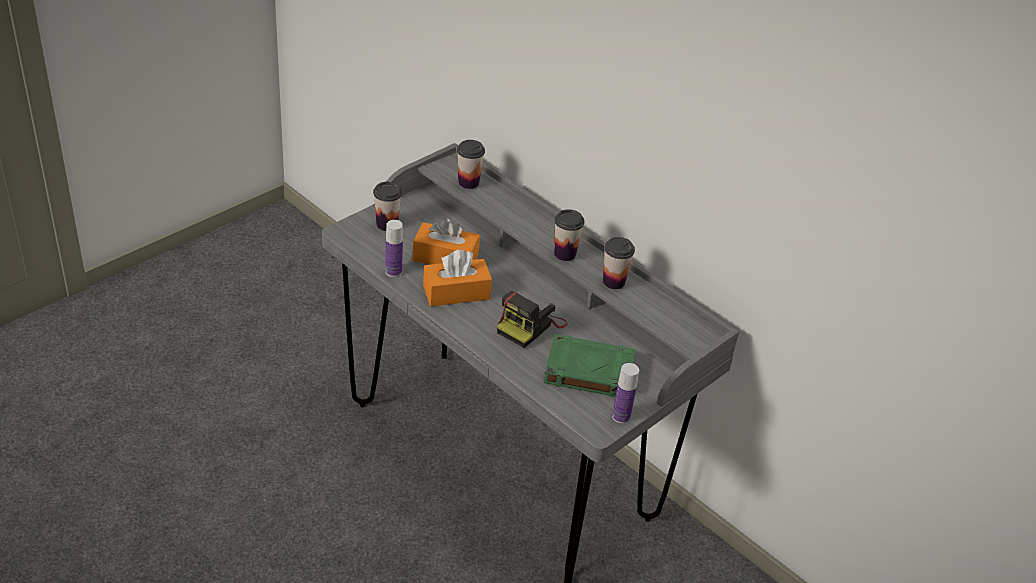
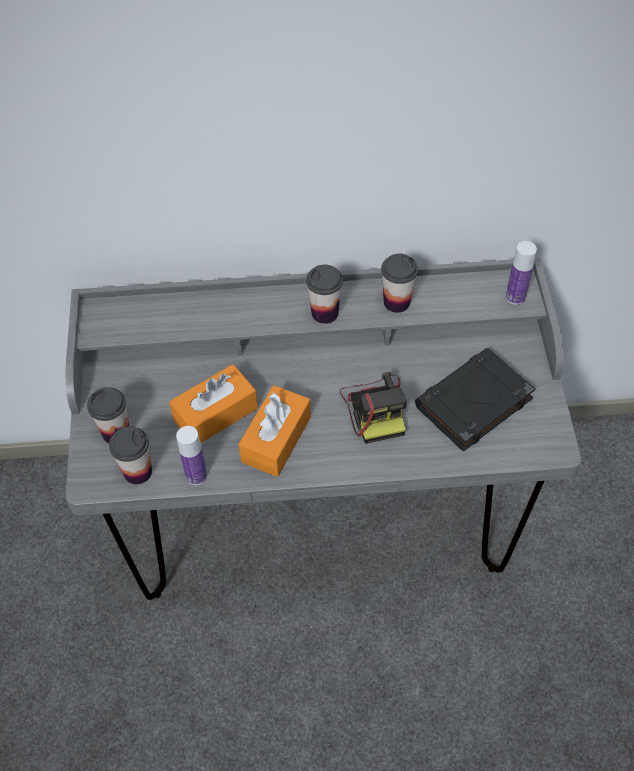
camera: 45 degrees left, 15 degrees up
(468, 182) = (144, 319): cup -> cup (137, 472)
(588, 371) = (473, 404): green book -> black book
(621, 417) = (551, 419): bottle -> bottle (515, 297)

